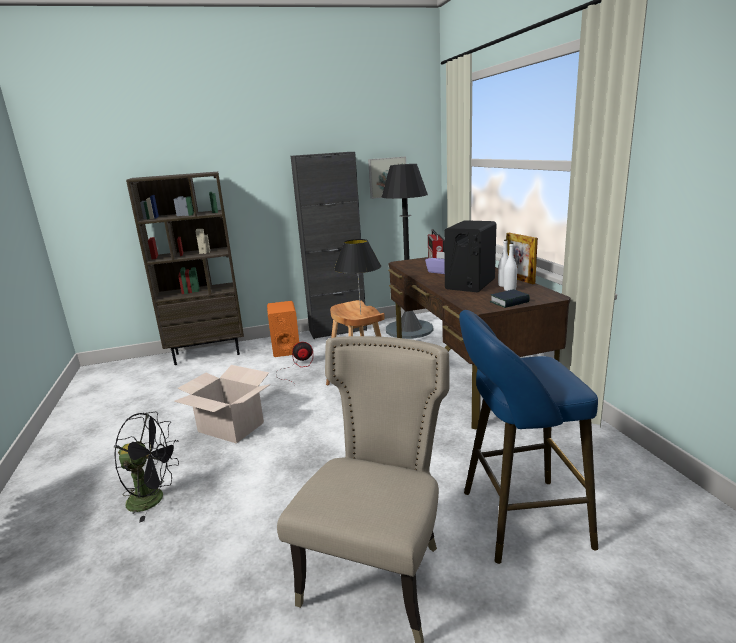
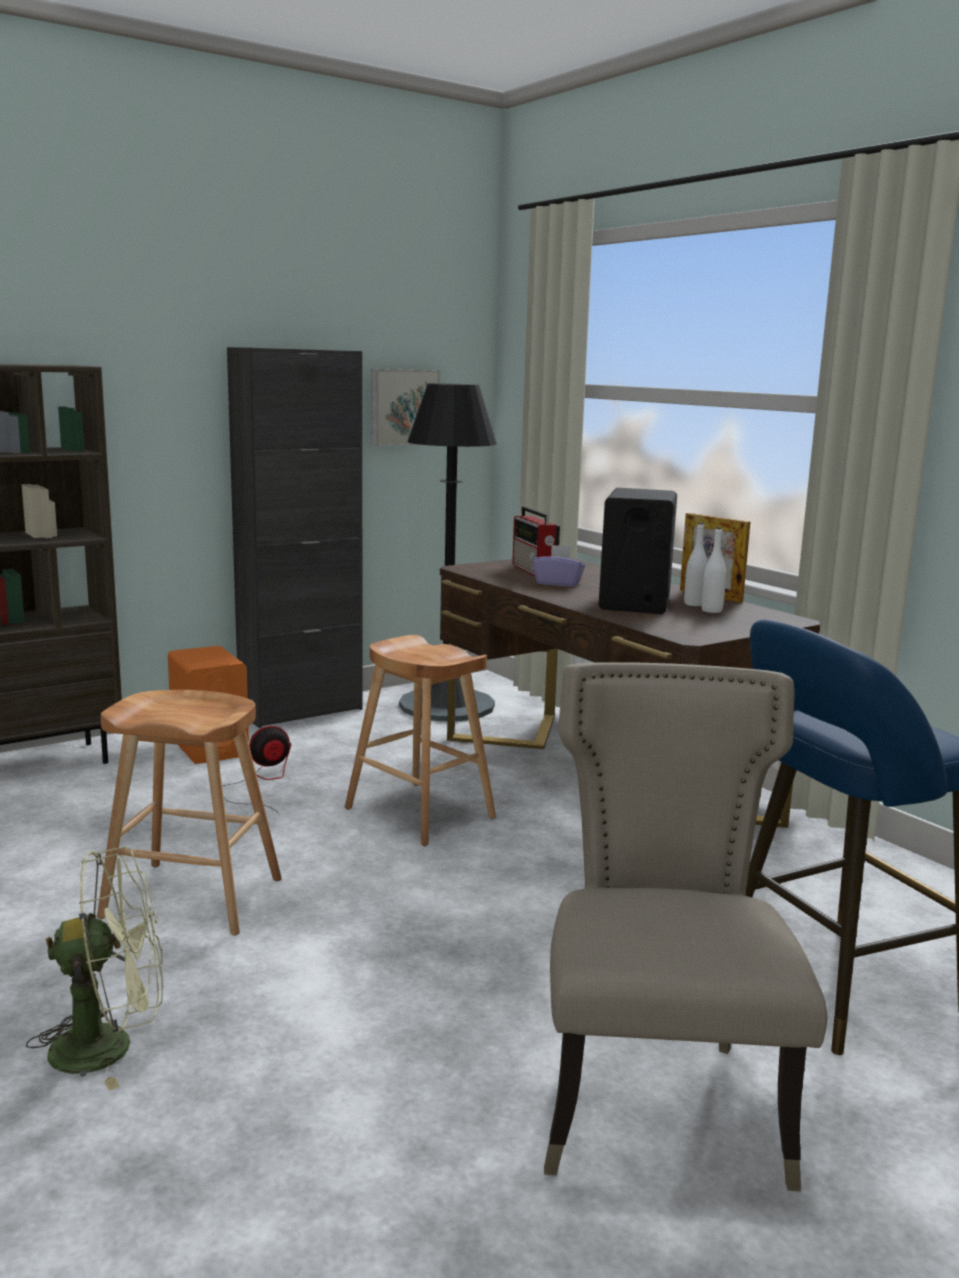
camera: 20 degrees left, 5 degrees down
(154, 499) = (110, 1046): black fan -> green fan
(231, 427) = (192, 898): cardboard box -> brown stool
(360, 314) = (440, 658): black table lamp -> none
(509, 302) = (732, 628): book -> none

